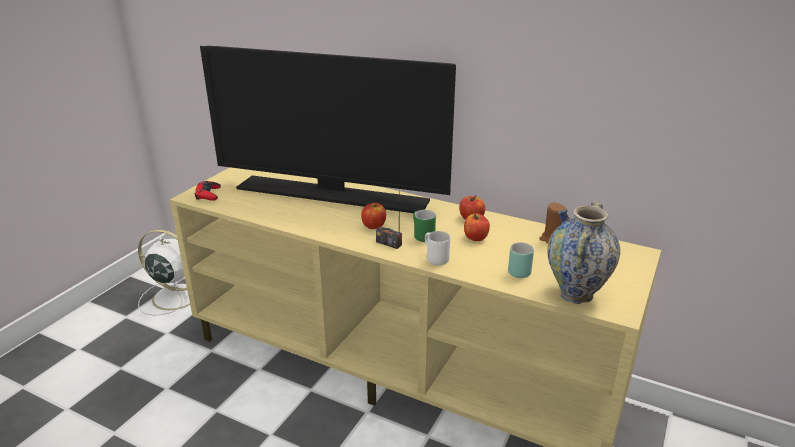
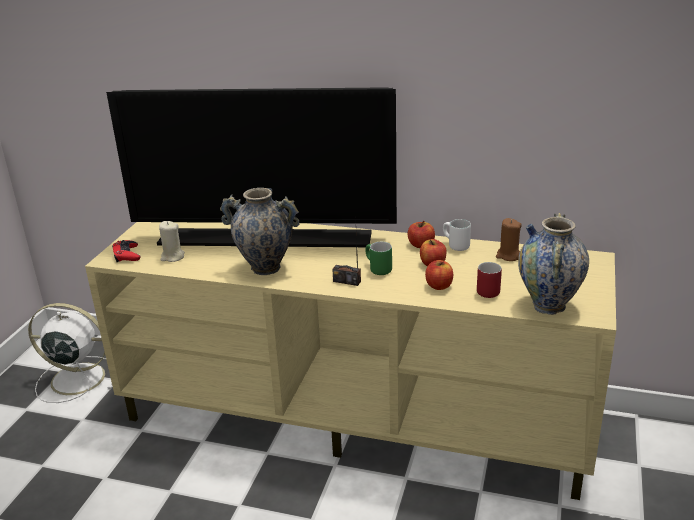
camera: 10 degrees left, 0 degrees up
(245, 201) = (172, 257): none -> beige candle
(321, 221) = (265, 268): none -> vase
(373, 226) = (323, 265): apple -> apple (439, 286)
(433, 258) = (398, 290): white mug -> white mug (454, 246)
(518, 270) = (485, 290): turquoise mug -> red mug

